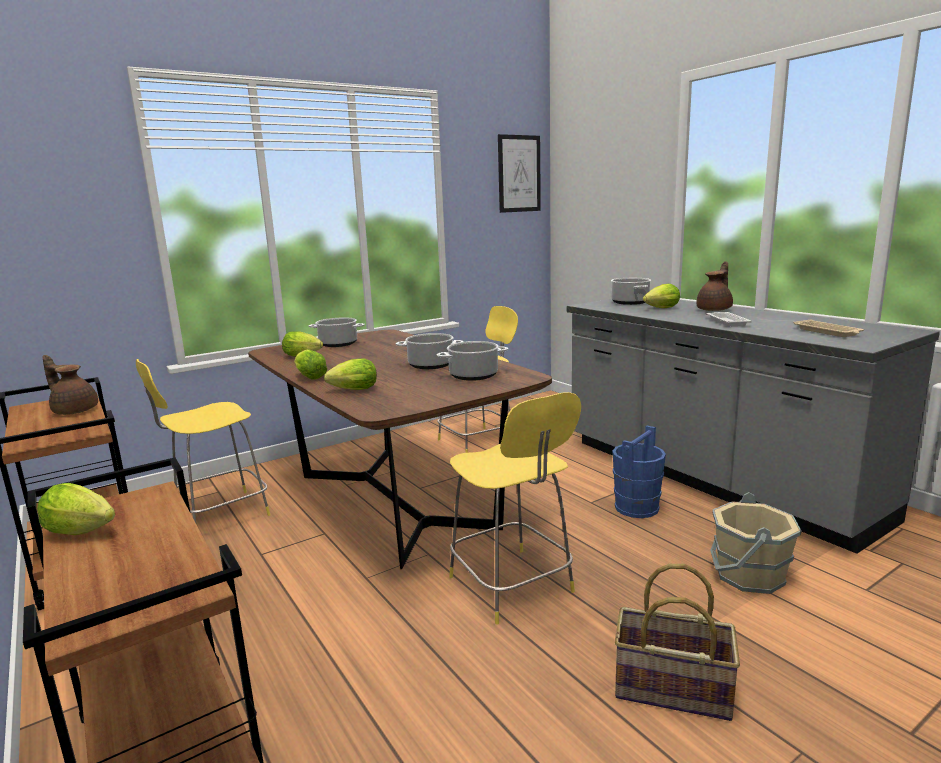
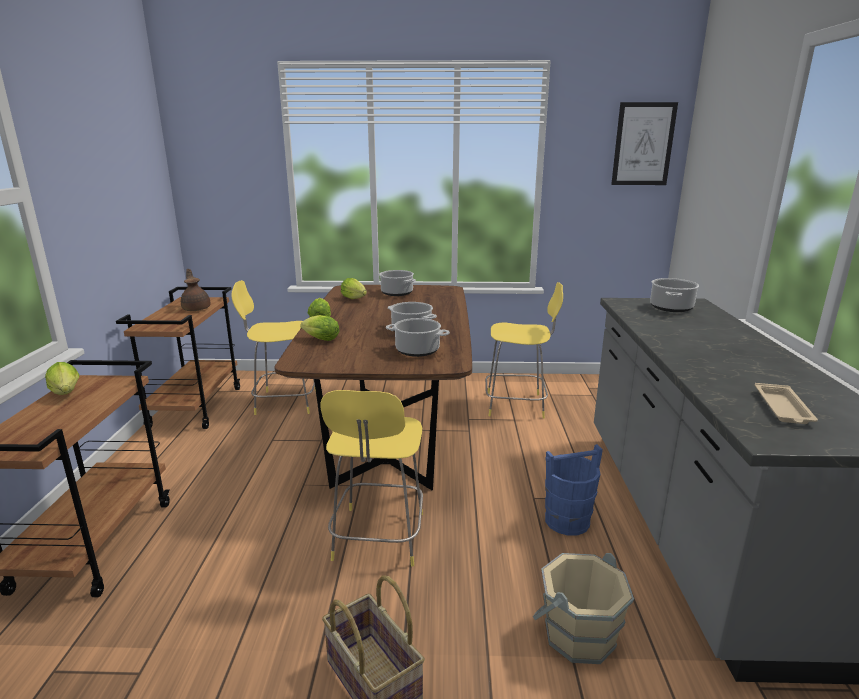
camera: 35 degrees right, 5 degrees up
(660, 308) = (679, 323): lettuce -> none
(715, 309) = (737, 340): brown teapot -> none
(727, 322) = (702, 360): white tray -> none

